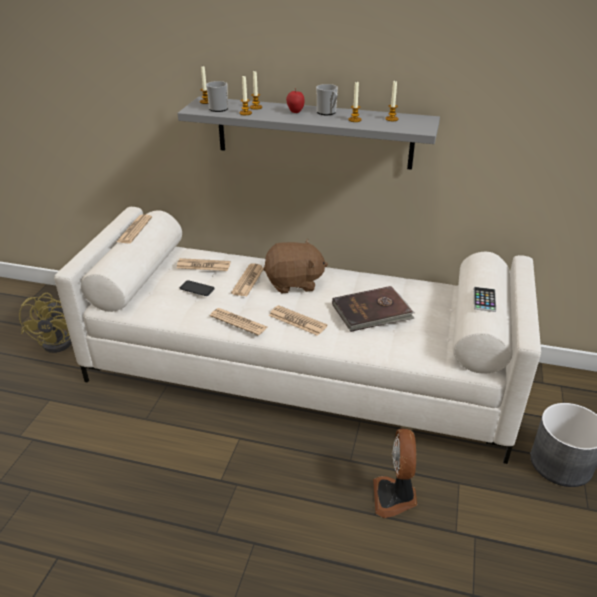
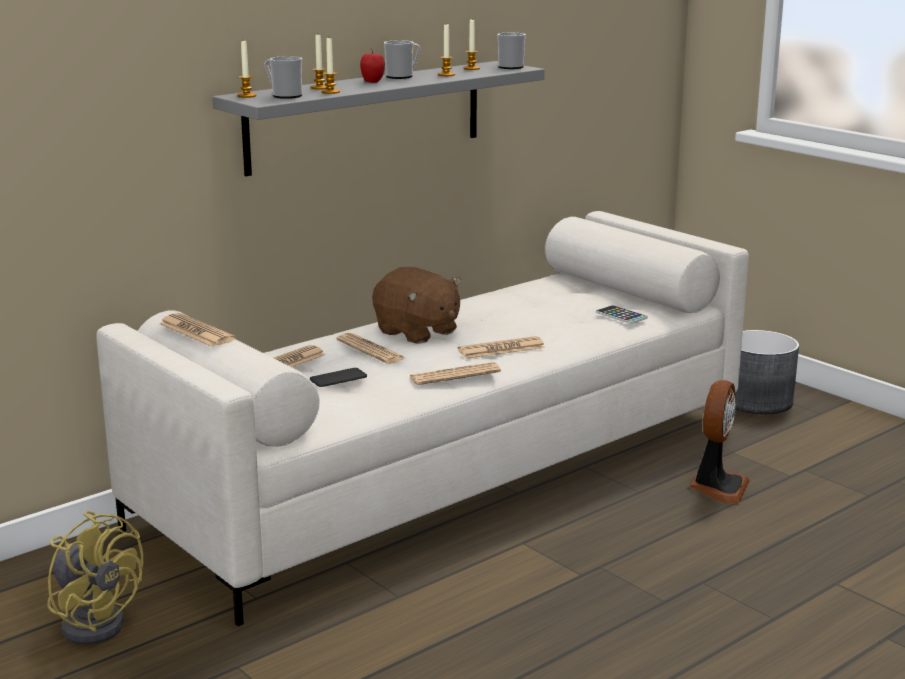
camera: 55 degrees left, 15 degrees down
(294, 283) = (417, 332): brown plush toy -> brown plush toy turned 105 degrees clockwise
(372, 312) = (541, 315): brown book -> none
(395, 497) = (717, 487): fan -> fan turned 105 degrees counterclockwise
(421, 126) = (511, 66): none -> mug
(484, 300) = (650, 239): phone -> phone (621, 315)

